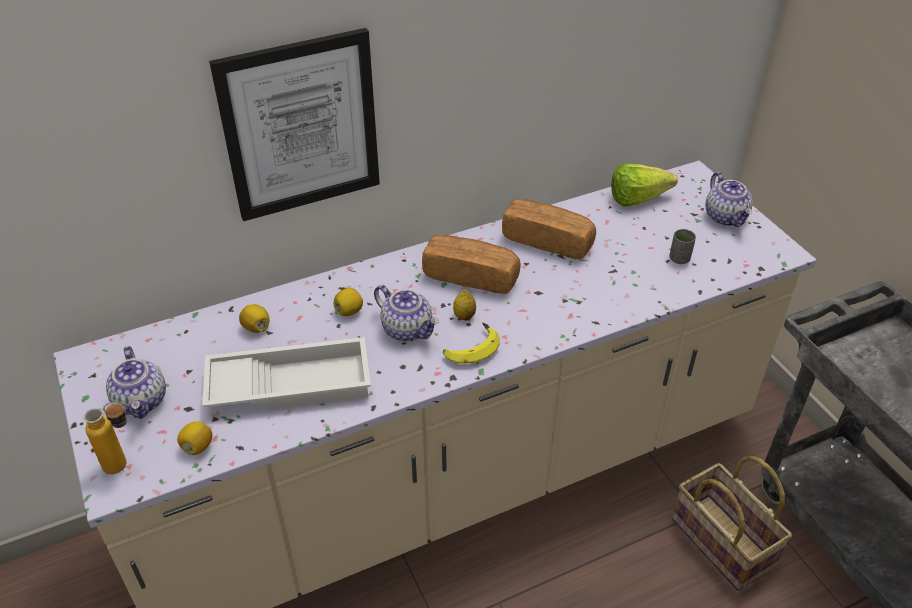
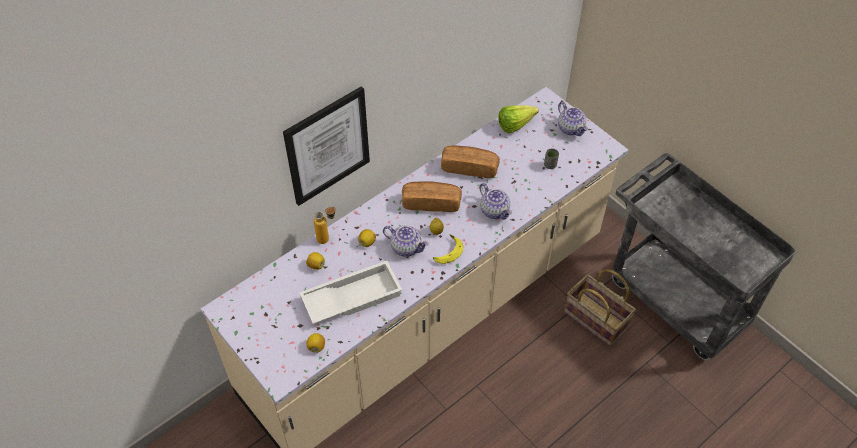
camera: 15 degrees left, 10 degrees up
(125, 465) = (280, 367): bottle -> bottle (328, 238)
(142, 401) = (270, 327): teapot -> teapot (495, 210)

